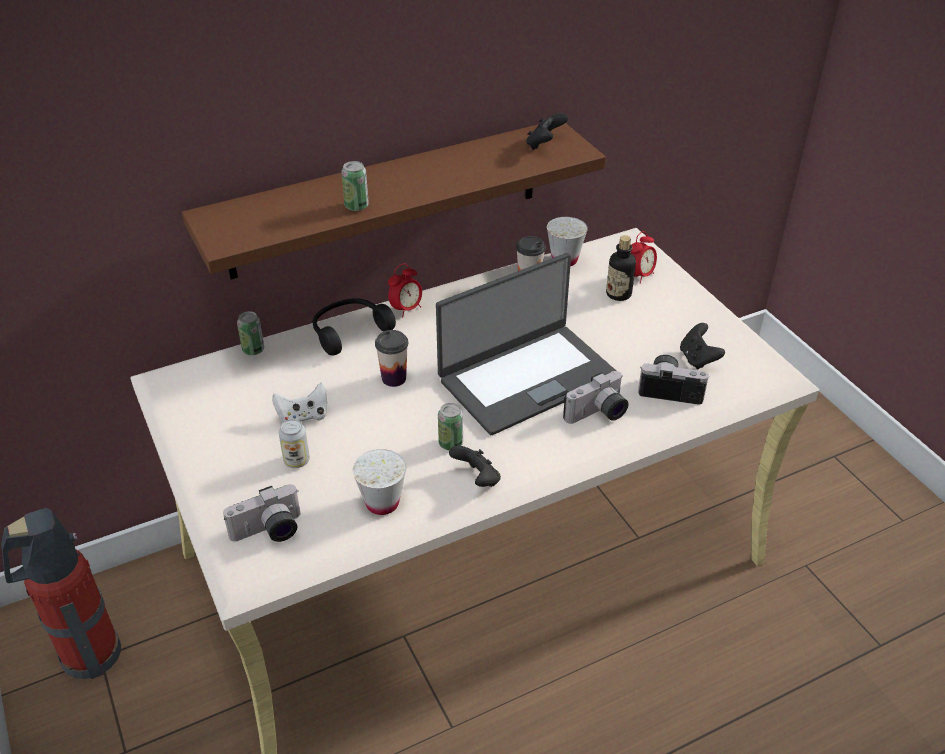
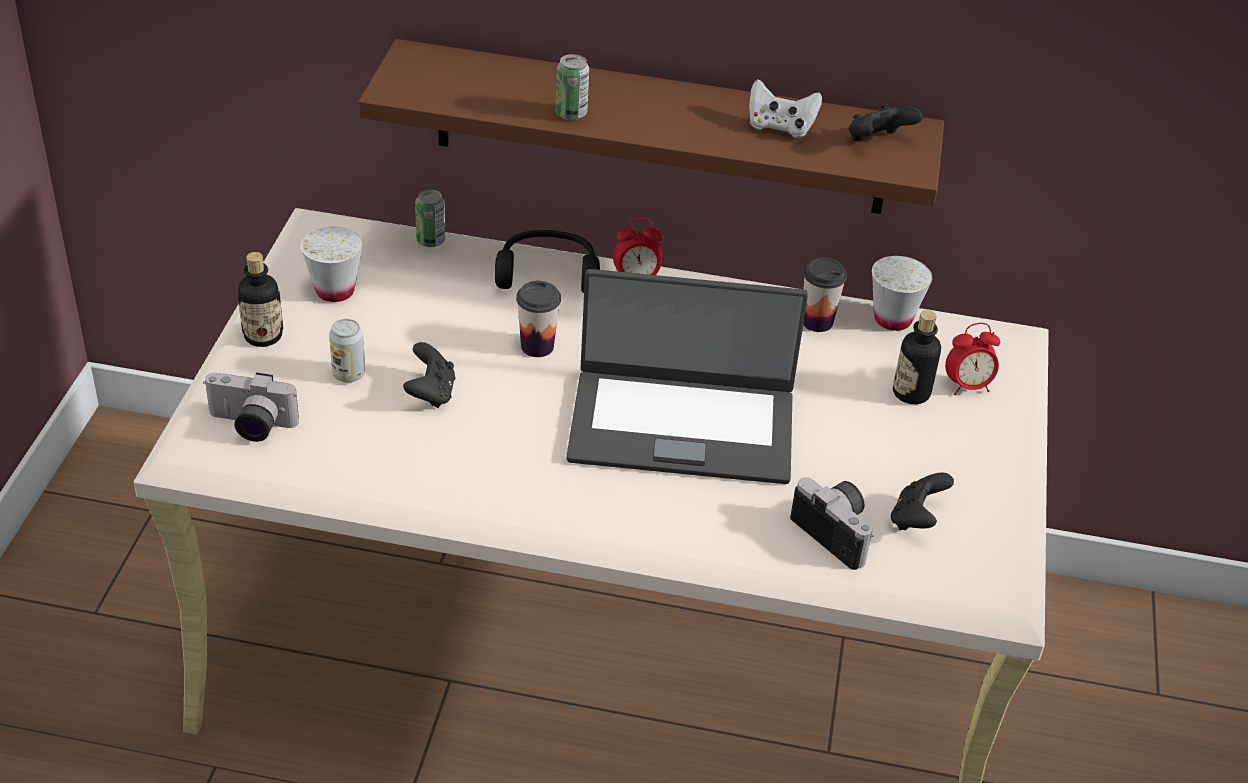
camera: 35 degrees right, 0 degrees up
(88, 655) = (144, 501): fire extinguisher -> none
(210, 469) = (263, 336): none -> bottle
(303, 417) = (403, 335): white game controller -> white game controller (780, 127)
(382, 503) = (382, 462): white cup -> white cup (335, 291)
(450, 443) = (517, 446): can -> none
(477, 479) = (501, 497): black game controller -> black game controller (431, 393)
(598, 414) = (714, 510): camera -> none

